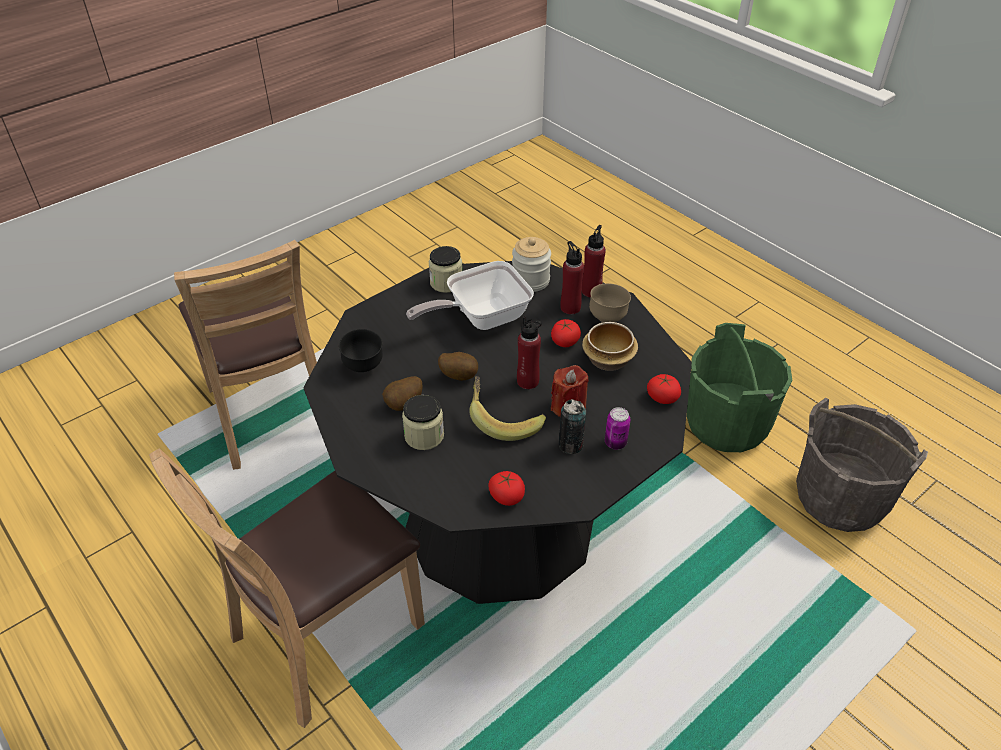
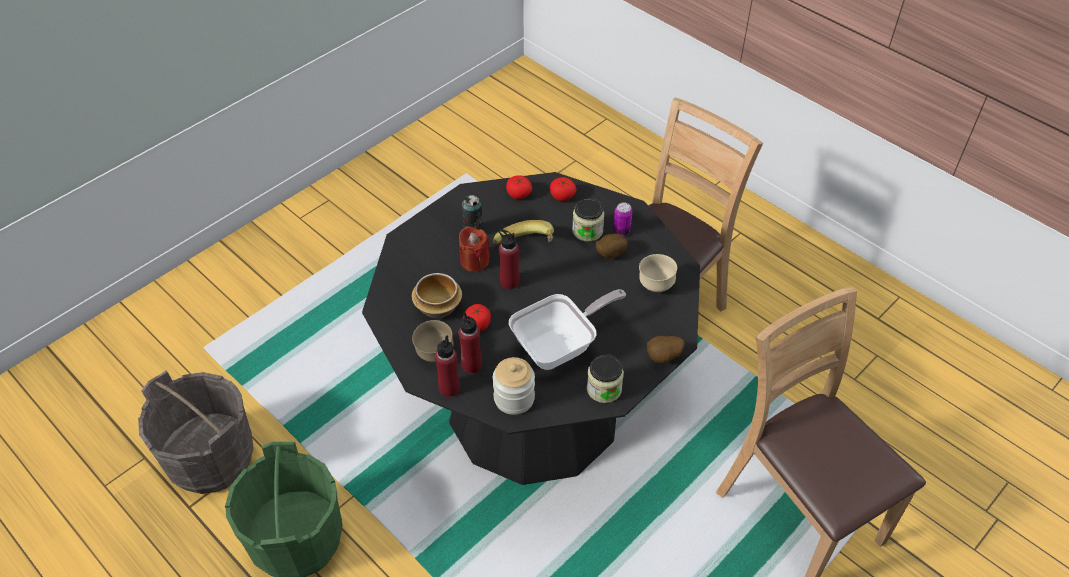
camera: 175 degrees right, 5 degrees up
(363, 367) = (655, 286): black bowl -> beige bowl
(459, 376) = (570, 283): potato -> potato (663, 358)
(615, 443) = (438, 235): can -> can (621, 231)
(662, 397) = (394, 275): tomato -> tomato (562, 195)

